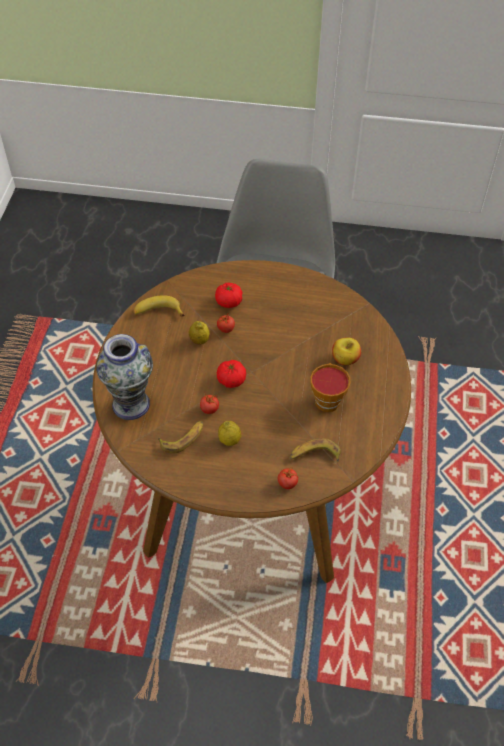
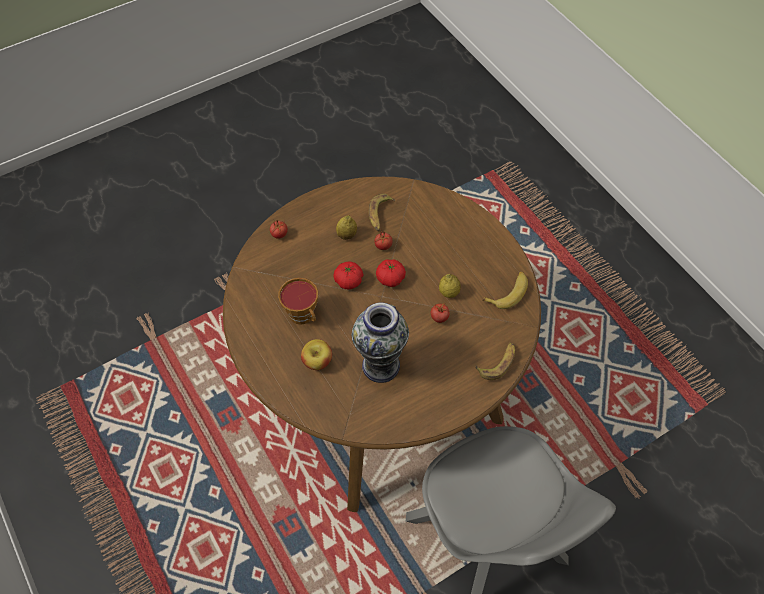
camera: 140 degrees right, 5 degrees up
(131, 404) = (441, 212): vase -> vase (381, 365)
(229, 302) = (464, 345): tomato -> tomato (348, 281)
(314, 455) = (276, 266): banana -> banana (497, 363)

